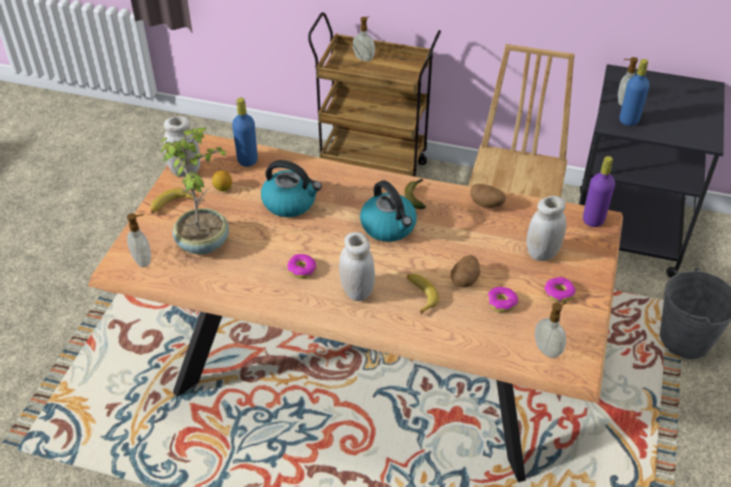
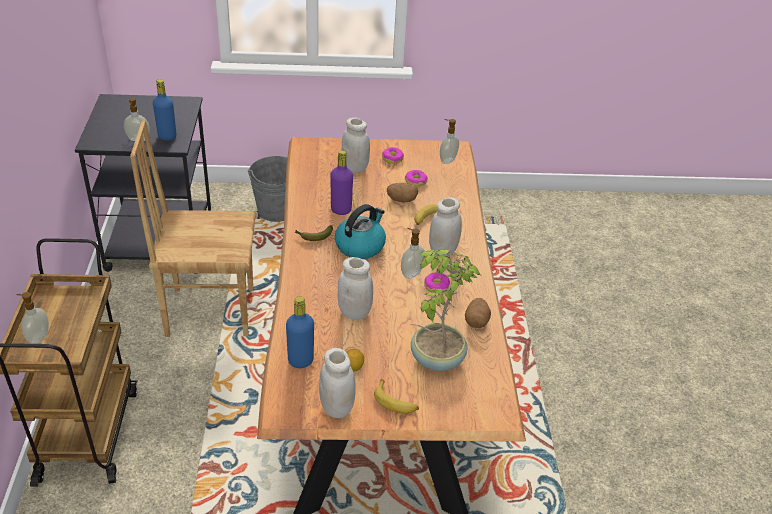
camera: 110 degrees left, 5 degrees down
(143, 260) = (481, 396): soap dispenser -> soap dispenser (411, 273)
(290, 202) = (354, 312): kettle -> white jar
(487, 204) = (309, 197): potato -> potato (476, 321)
(593, 220) = (307, 147): purple bottle -> purple bottle (341, 210)

